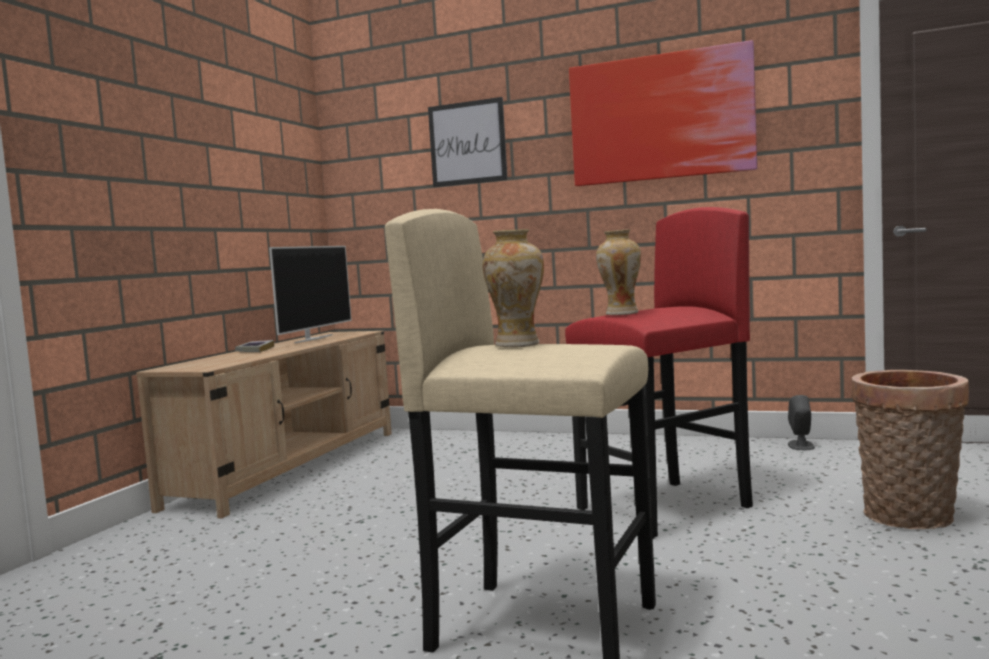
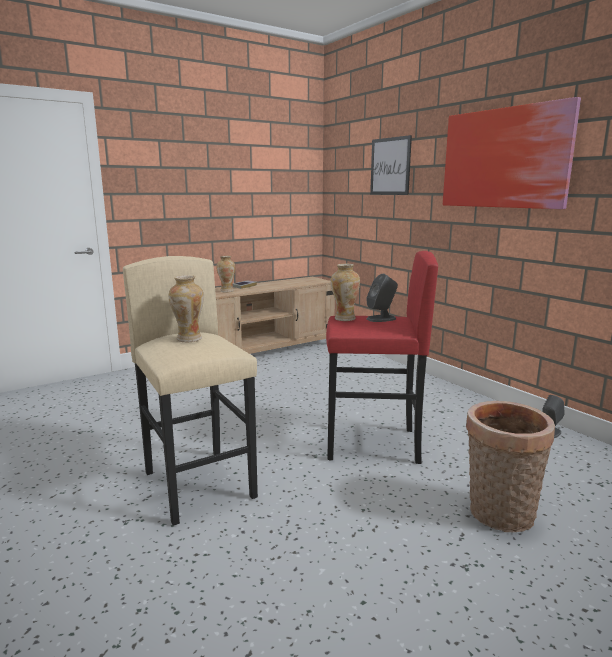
camera: 35 degrees right, 10 degrees up
(244, 356) = (227, 291): none -> vase
(313, 339) = (288, 282): television -> none
(661, 308) = (381, 318): none -> grey speaker

